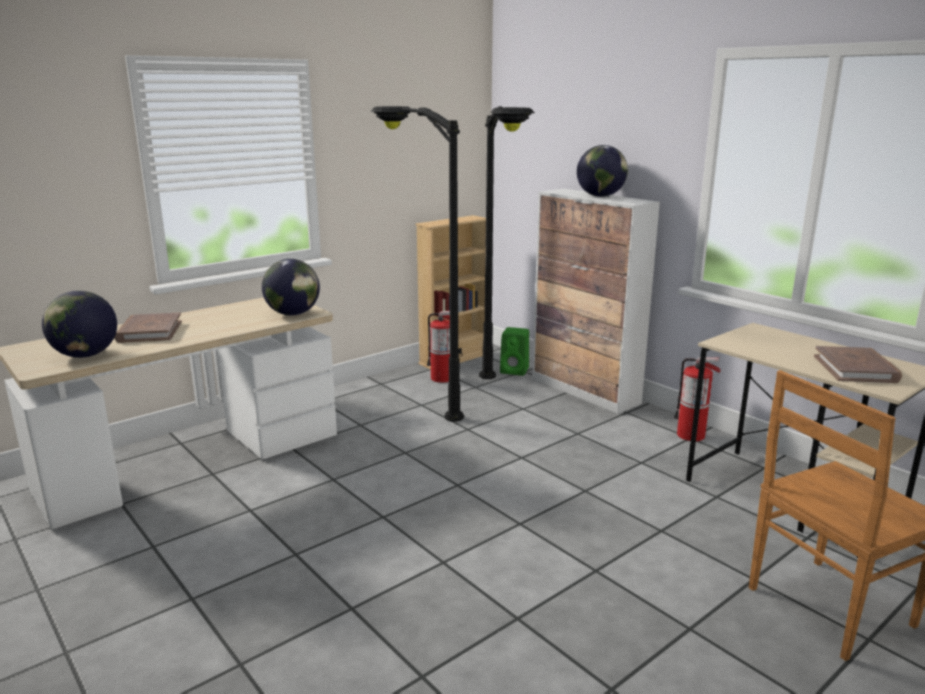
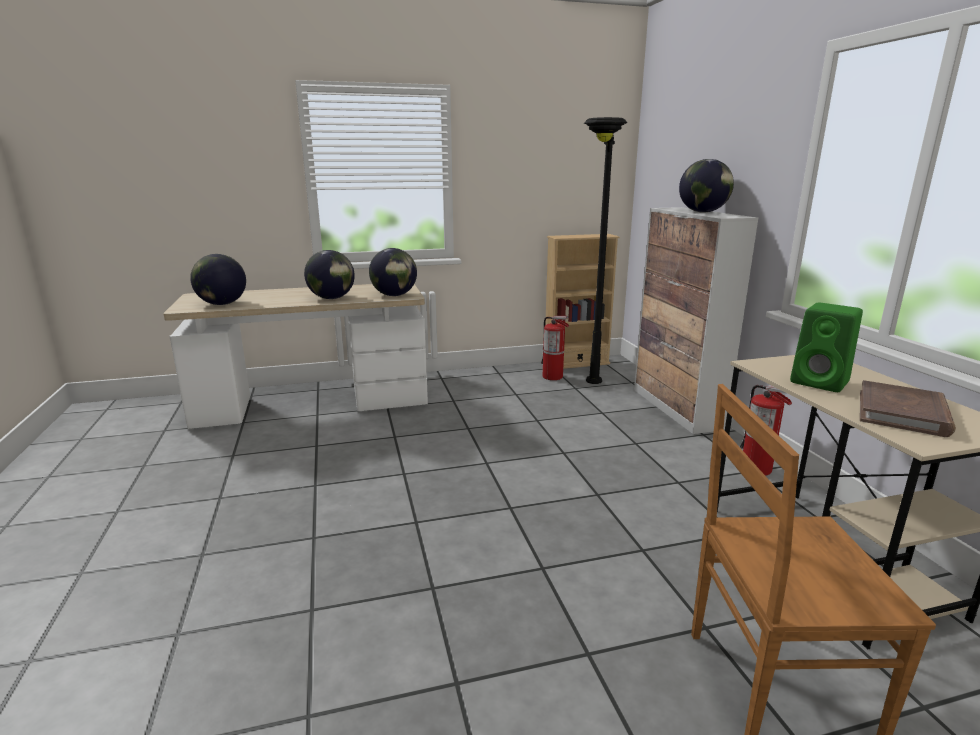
camera: 25 degrees right, 0 degrees up
(149, 331) = (283, 295): brown book -> none
(222, 327) = (332, 298): none -> globe
(415, 399) = (514, 389): black floor lamp -> none
(515, 370) = (624, 381): green speaker -> green speaker (821, 382)

